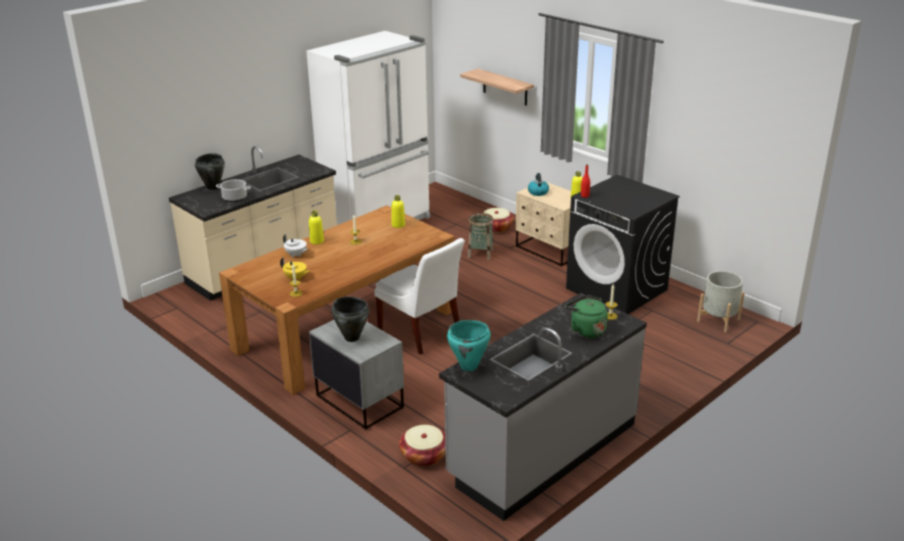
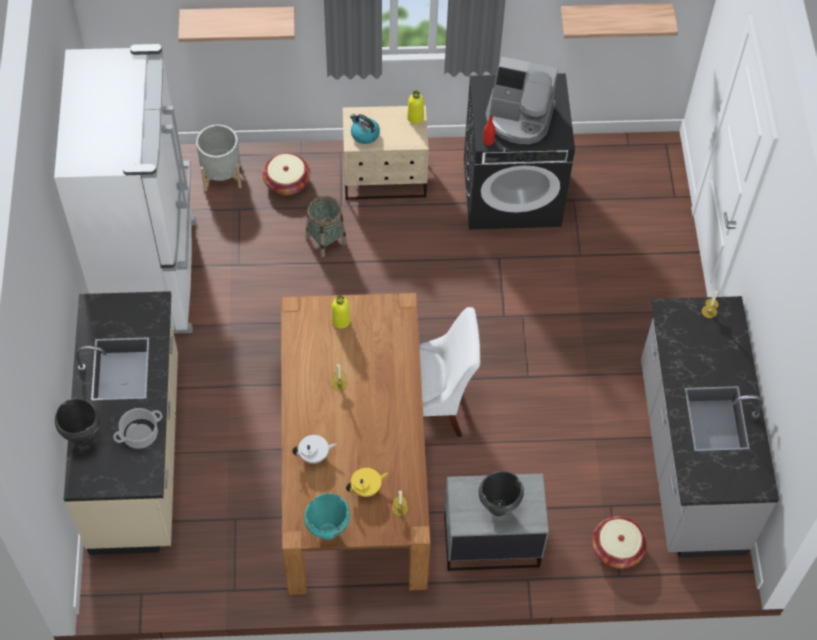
camera: 50 degrees left, 30 degrees up
(317, 241) = (302, 417): yellow bottle -> none
(469, 366) = (692, 474): turquoise cooking pot -> turquoise cooking pot (328, 531)
(586, 330) = (714, 348): green kettle -> none
(619, 197) = (519, 118): none -> coffee machine
(718, 320) = (637, 168): grey planter -> grey planter (221, 174)
(729, 160) = (614, 16): none -> shelf

